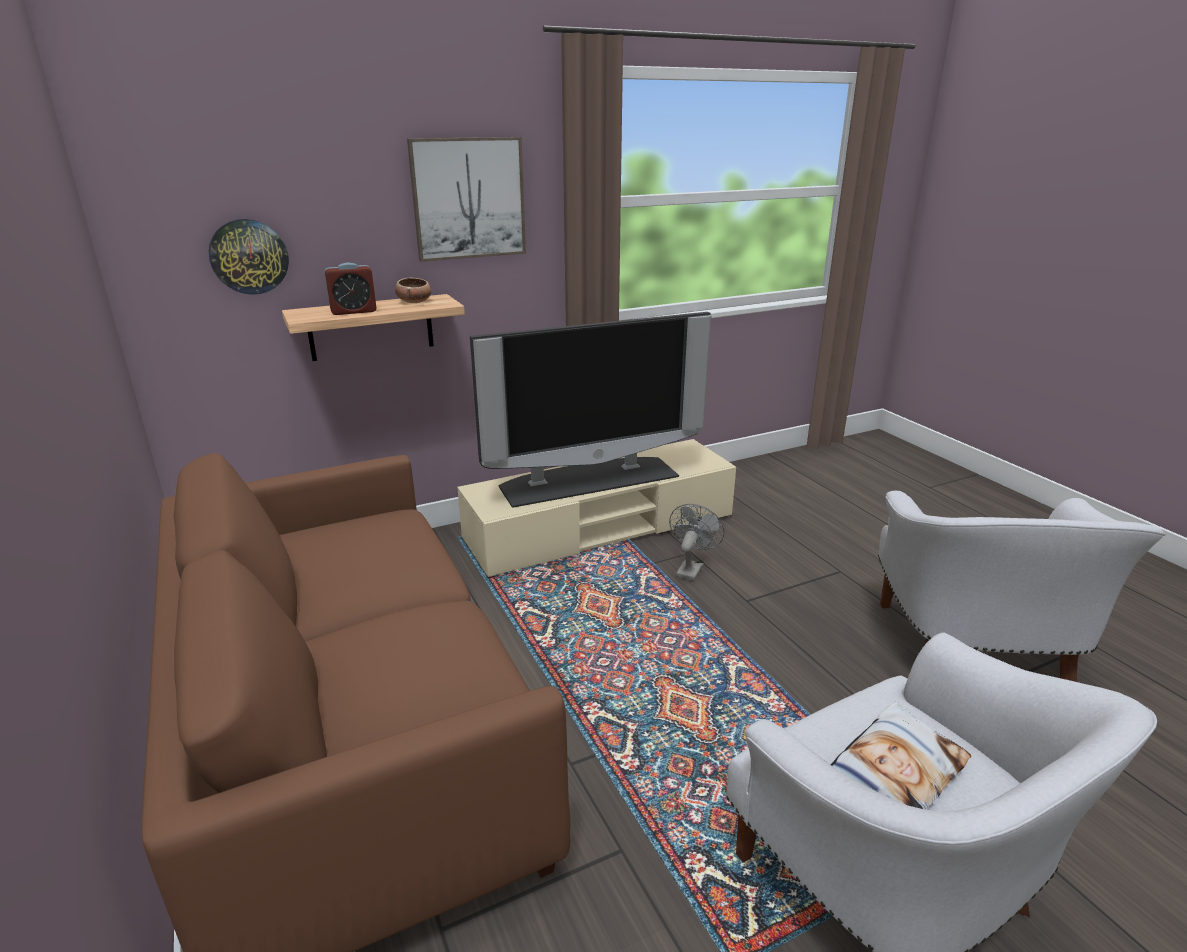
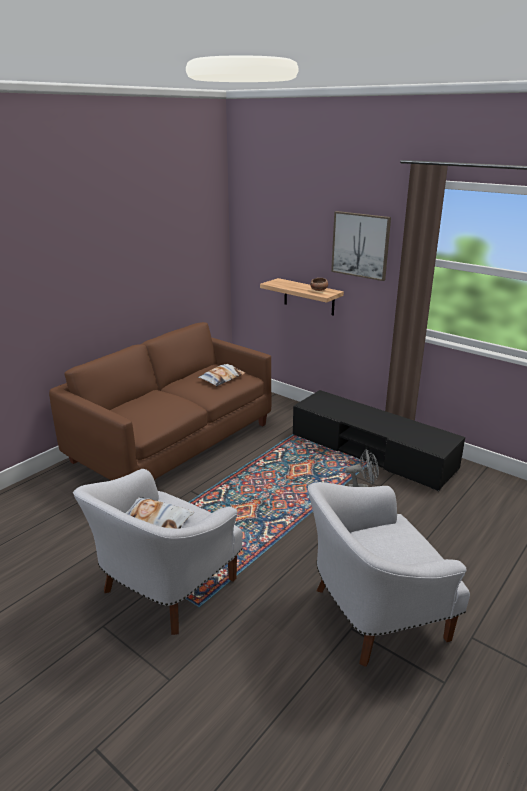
camera: 65 degrees right, 0 degrees up
(249, 256) = (270, 252): wall clock -> none
(353, 311) = (289, 286): alarm clock -> none
(373, 541) = (222, 378): none -> pillow
(588, 480) = (366, 418): television -> none
(600, 528) = (371, 452): beige tv stand -> black tv stand

